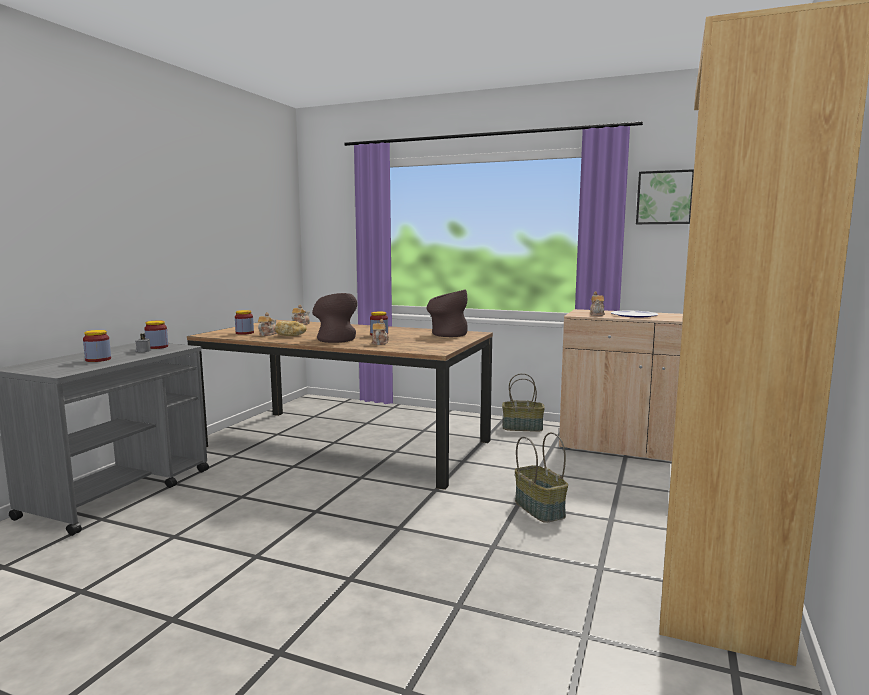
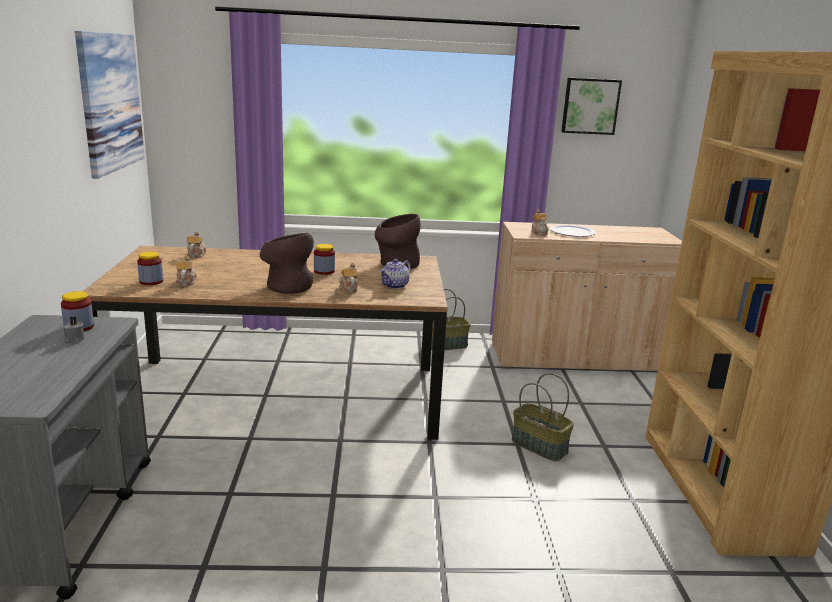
camera: 25 degrees left, 10 degrees up
(98, 359) = (39, 367): jar -> none
(260, 212) = (110, 102): none -> picture
(291, 335) = (221, 282): bread -> none
(422, 343) = (395, 286): none -> teapot

